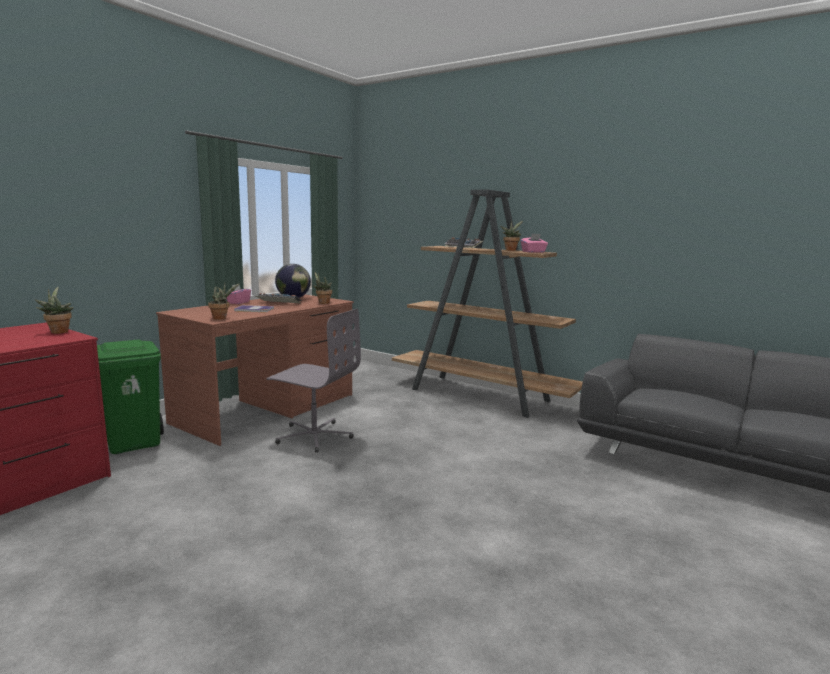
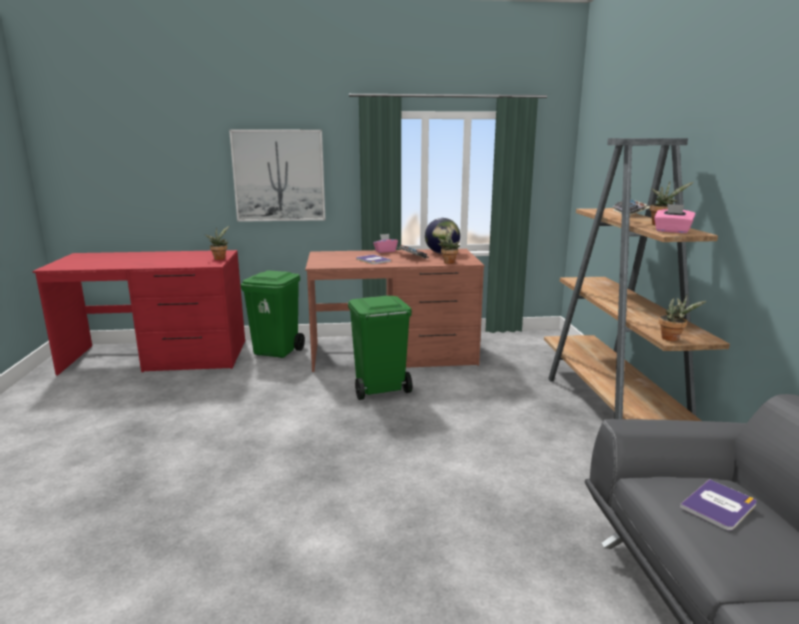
camera: 50 degrees right, 5 degrees up
(99, 221) = (279, 176): none -> picture
(221, 318) = (326, 264): potted plant -> potted plant (673, 339)
(314, 436) = (379, 390): grey office chair -> green trash can
(676, 393) = (718, 505): none -> book

